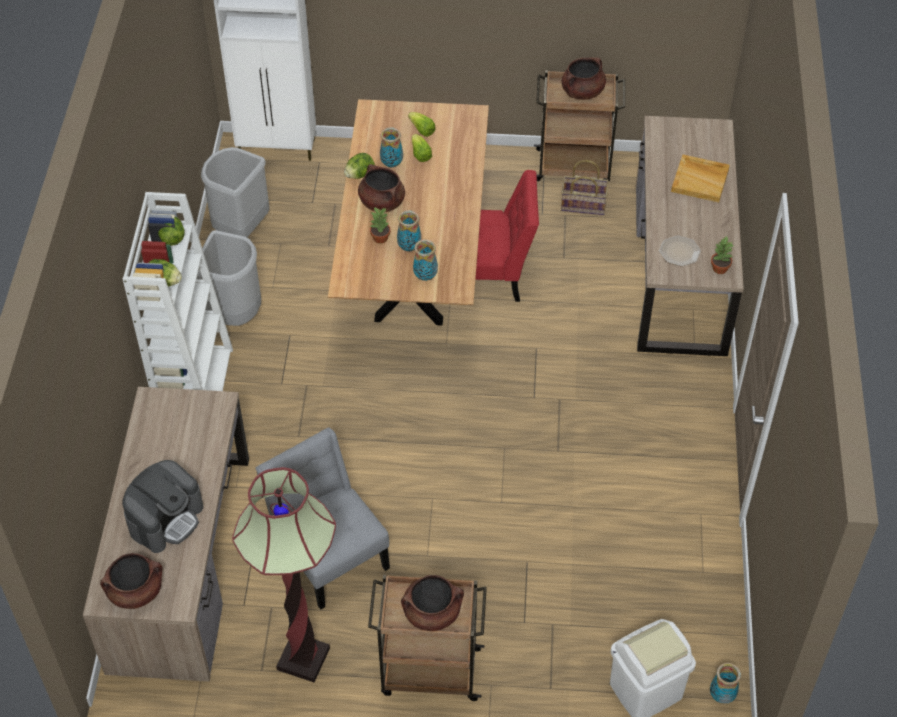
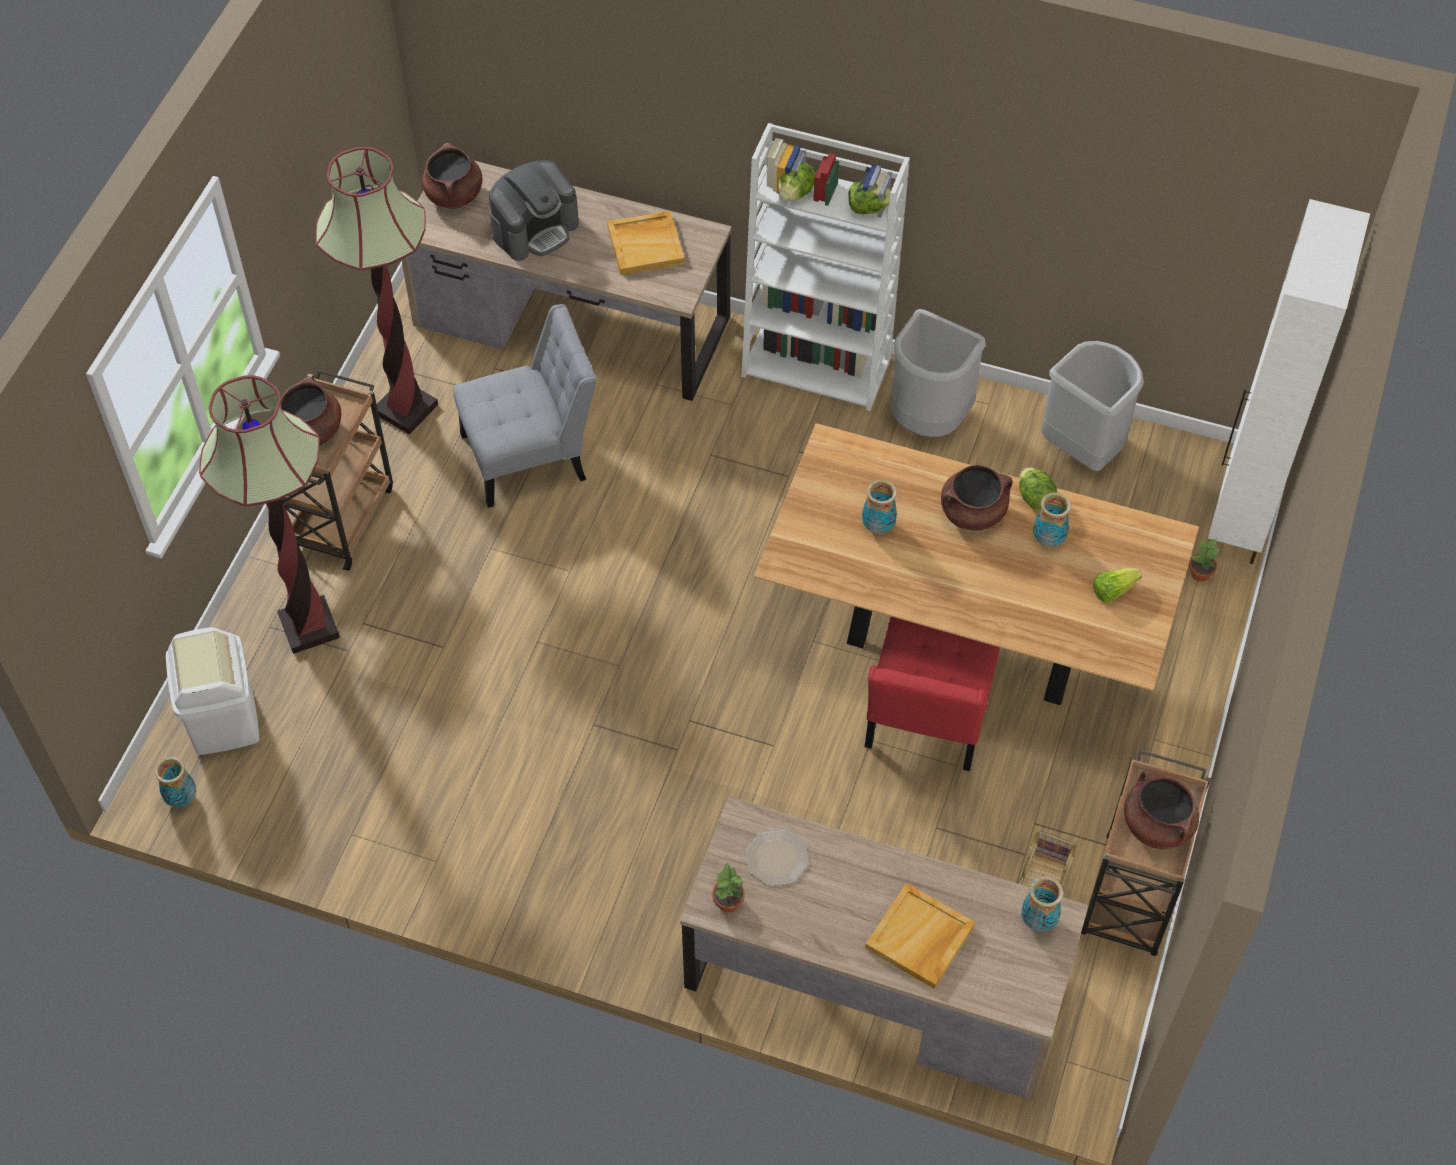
camera: 105 degrees right, 5 degrees up
(166, 519) = (535, 229): coffee machine -> coffee machine turned 90 degrees counterclockwise
(170, 437) = (646, 245): none -> beige tray
(380, 238) = (903, 498): potted plant -> potted plant (1199, 573)
(420, 154) = (1060, 578): lettuce -> none
(425, 276) = (819, 533): vase -> vase (1038, 921)
(540, 659) = (309, 626): none -> floor lamp

